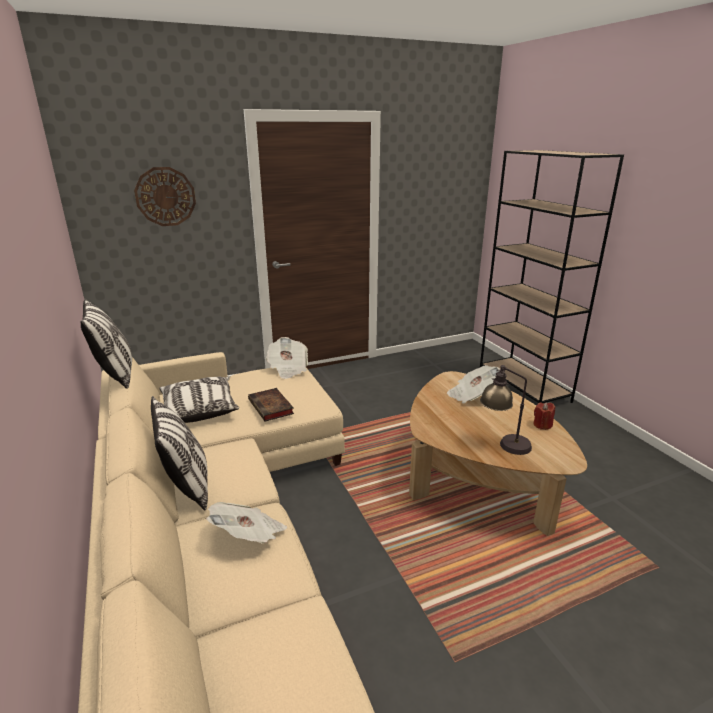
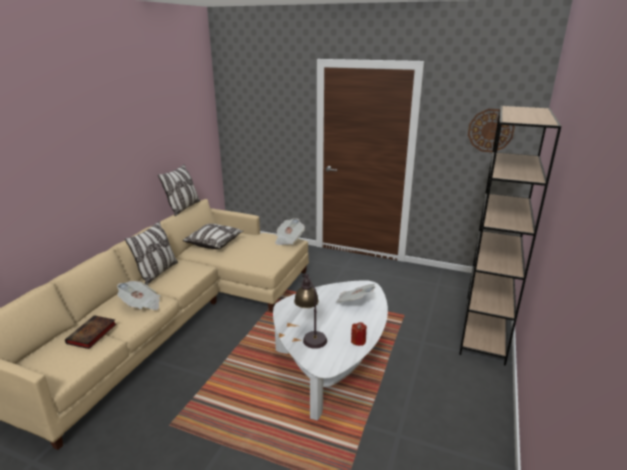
camera: 45 degrees right, 0 degrees up
(165, 196) = (265, 112): wall clock -> wall clock (490, 130)
(271, 407) = (242, 256): book -> book (91, 335)
(477, 477) = (332, 363): brown coffee table -> white coffee table

